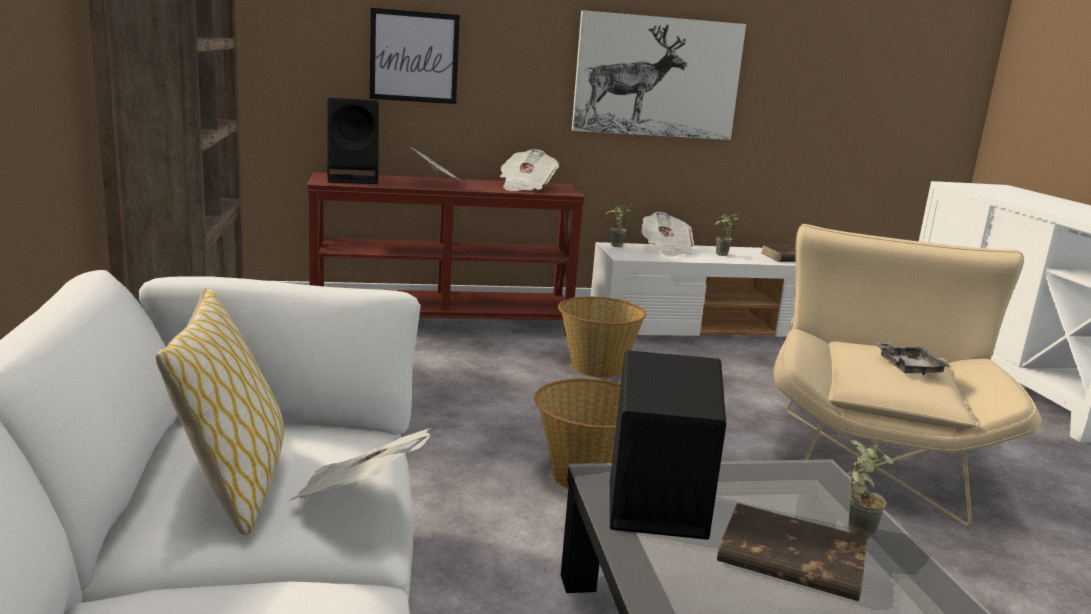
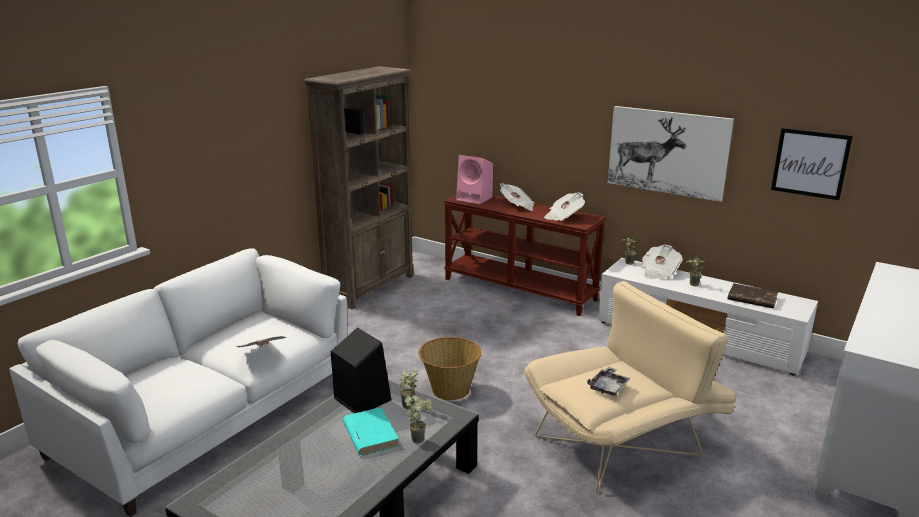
camera: 45 degrees right, 5 degrees up
(233, 487) = (239, 338): pillow -> none
(354, 179) = (475, 199): black speaker -> pink speaker
(414, 57) = (518, 130): picture -> picture (810, 163)
(596, 367) = (559, 338): basket -> none
(746, 492) = (408, 408): none -> potted plant
(789, 559) = (370, 434): brown book -> turquoise book

